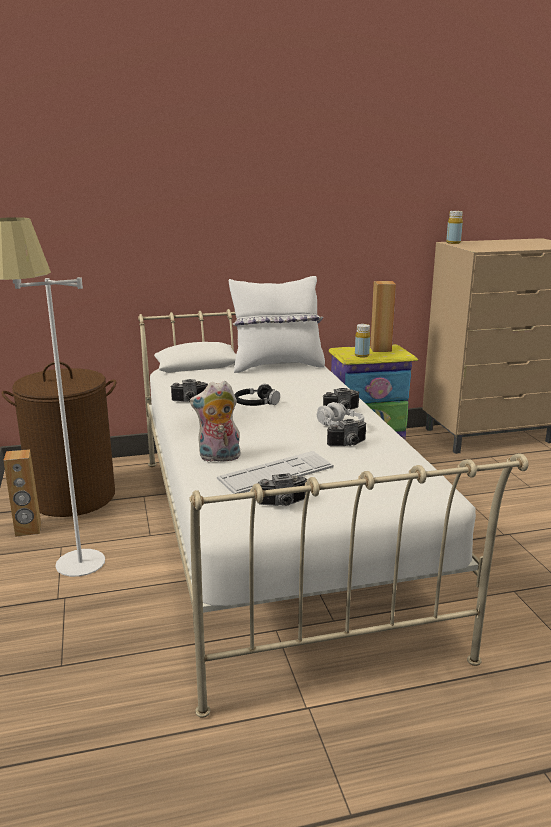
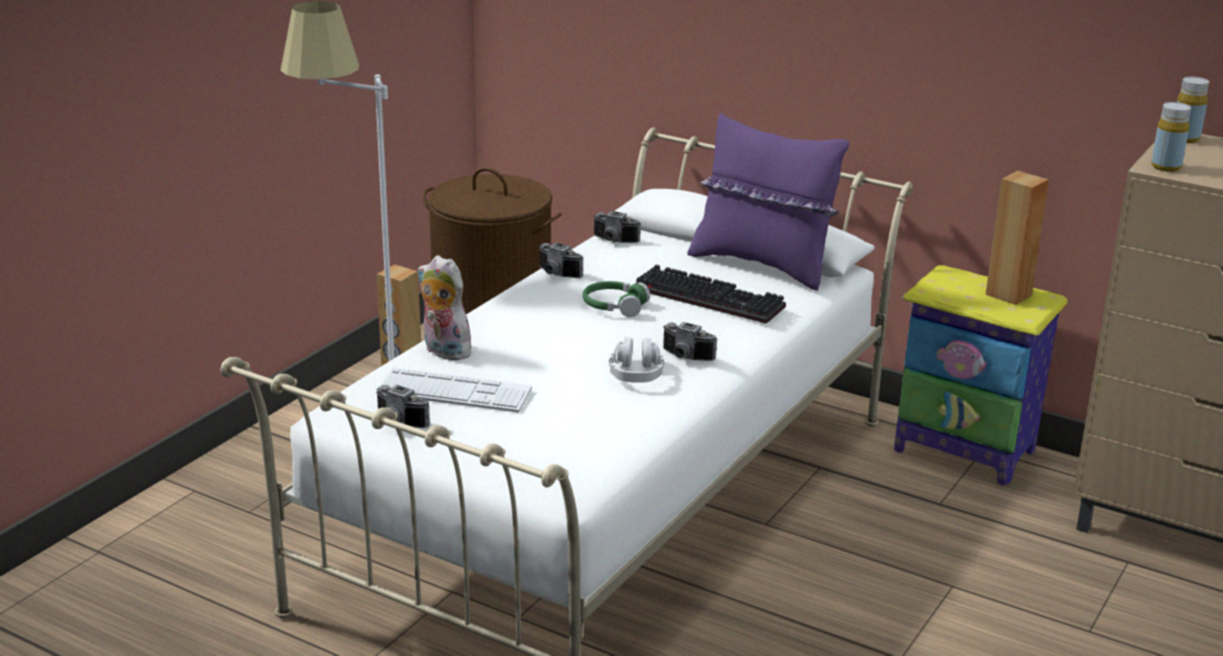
camera: 45 degrees right, 5 degrees up
(256, 403) = (614, 306): black headphones -> green headphones
(277, 366) = (763, 265): white pillow -> purple pillow
(290, 384) = (712, 298): none -> keyboard
(349, 445) = (591, 398): camera -> camera (613, 241)
(361, 355) = (950, 294): yellow bottle -> yellow bottle (1166, 167)

